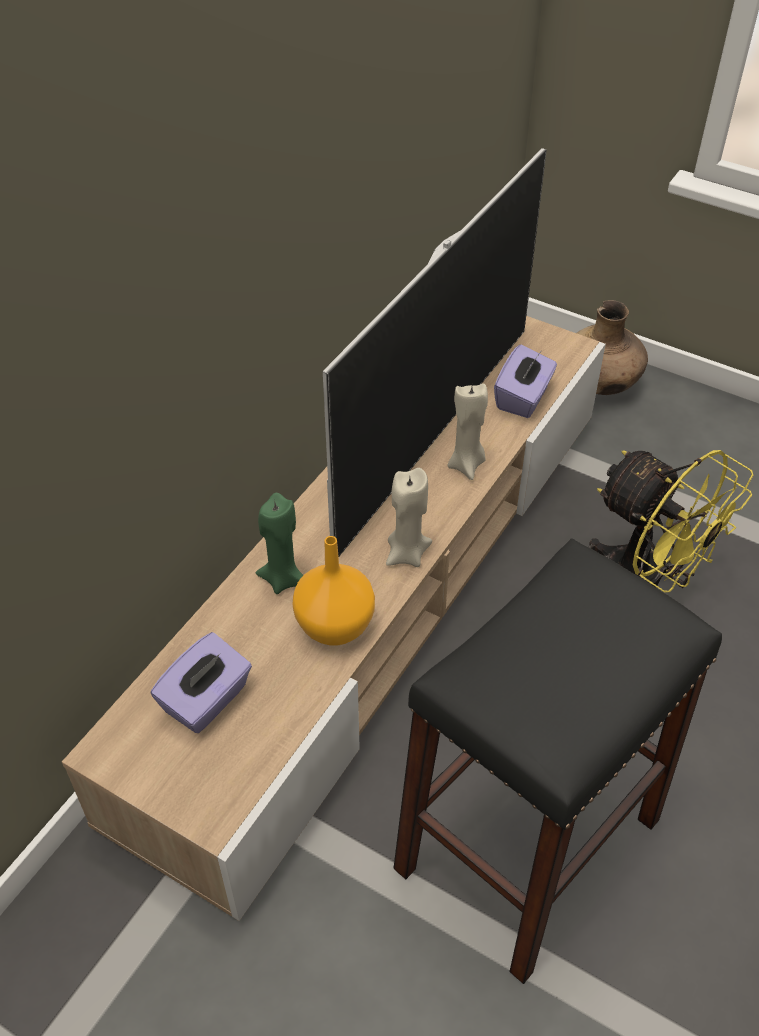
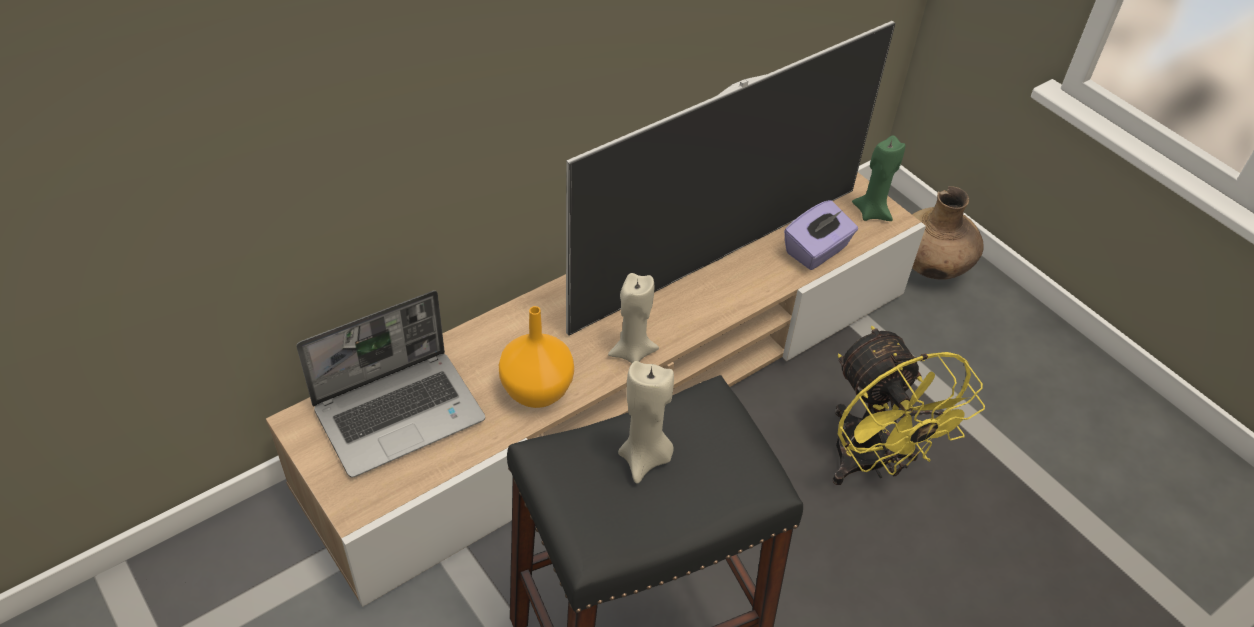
camera: 20 degrees right, 0 degrees up
(207, 700) = (400, 413): purple tissue box -> laptop
(283, 578) = (516, 336): green candle -> green candle (872, 212)
(466, 465) = (730, 293): beige candle -> beige candle (645, 458)

